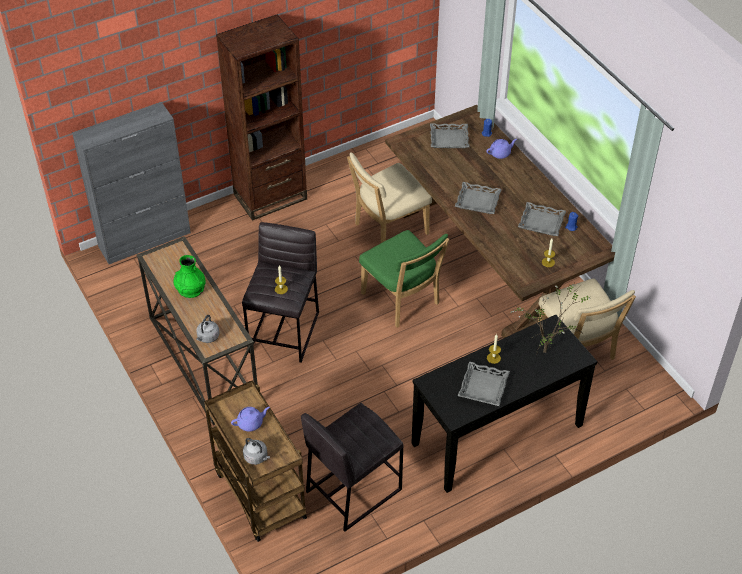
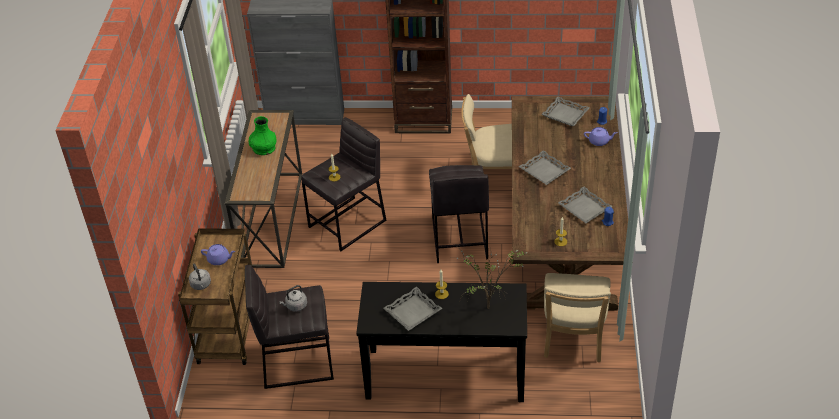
camera: 35 degrees right, 5 degrees down
(207, 337) = (244, 187): grey kettle -> grey kettle (295, 306)
(402, 301) = (459, 239): green chair -> grey stool

